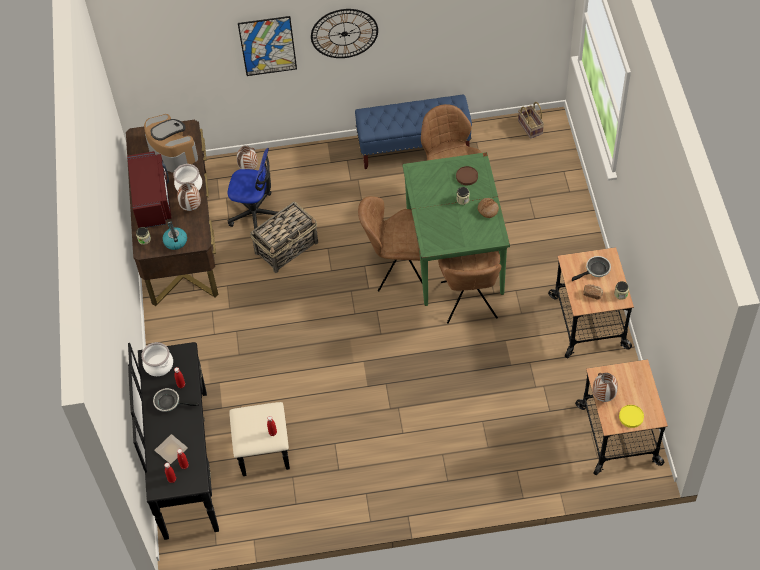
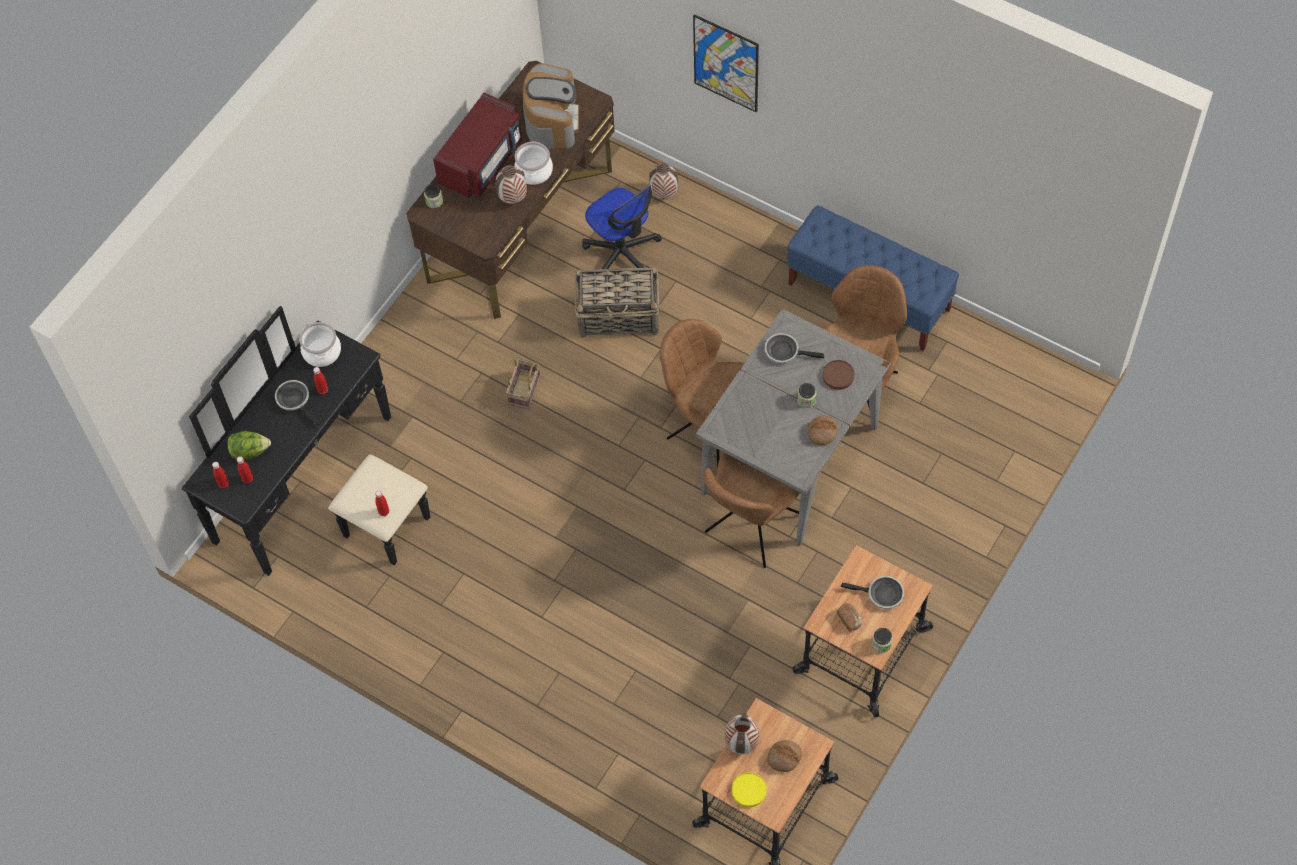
camera: 40 degrees right, 5 degrees up
(170, 450) = (250, 451): plate -> lettuce
(175, 241) = (462, 225): kettle -> none
(344, 33) = (822, 105): wall clock -> none
(426, 184) = (785, 351): none -> frying pan
(454, 254) = (790, 458): green dining table -> grey dining table
(531, 127) = (1029, 369): basket -> basket (524, 391)
(631, 386) = (784, 757): none -> bread

